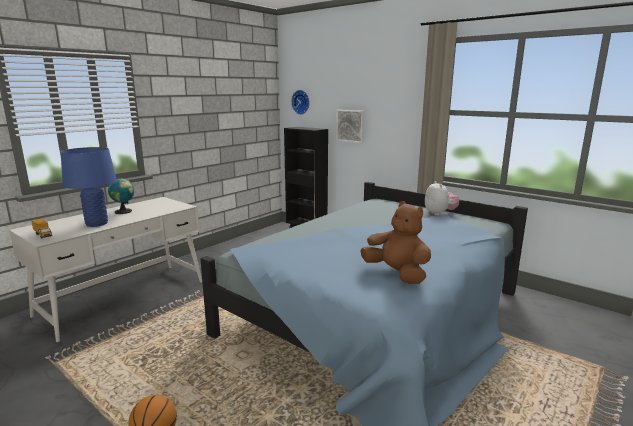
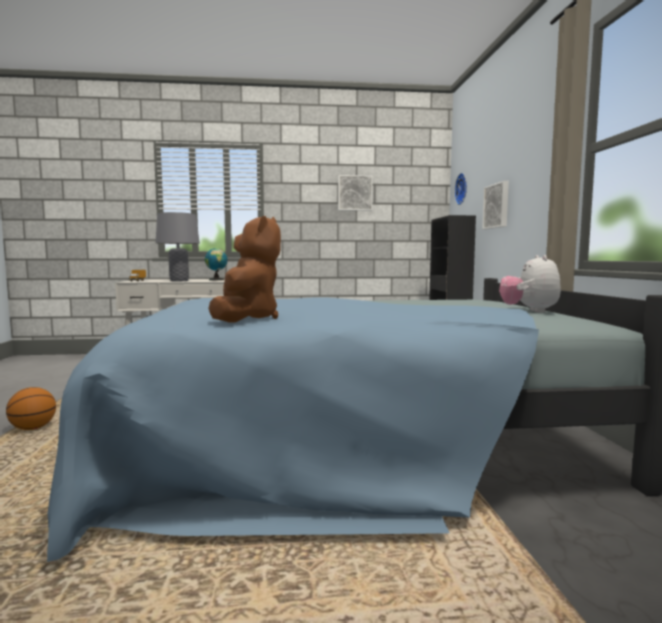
camera: 45 degrees right, 10 degrees down
(96, 224) = (179, 281): blue table lamp -> grey table lamp
(216, 104) = (355, 193): none -> picture
(439, 213) = (529, 311): plush toy -> plush toy turned 150 degrees clockwise

